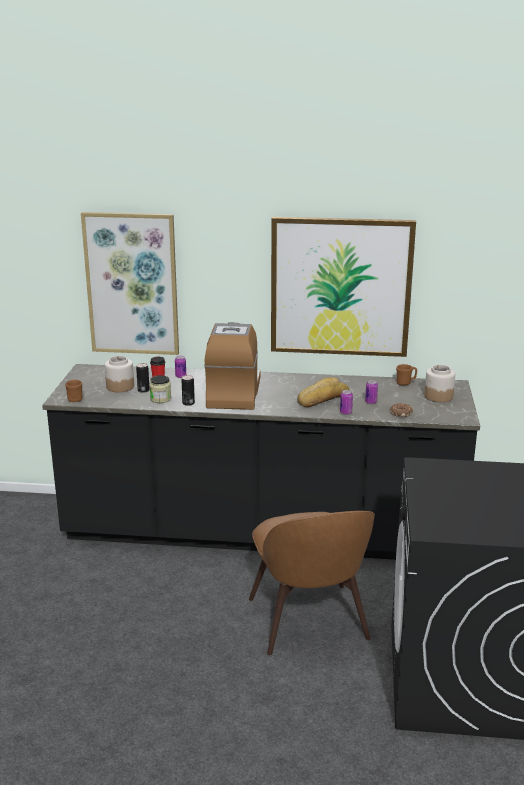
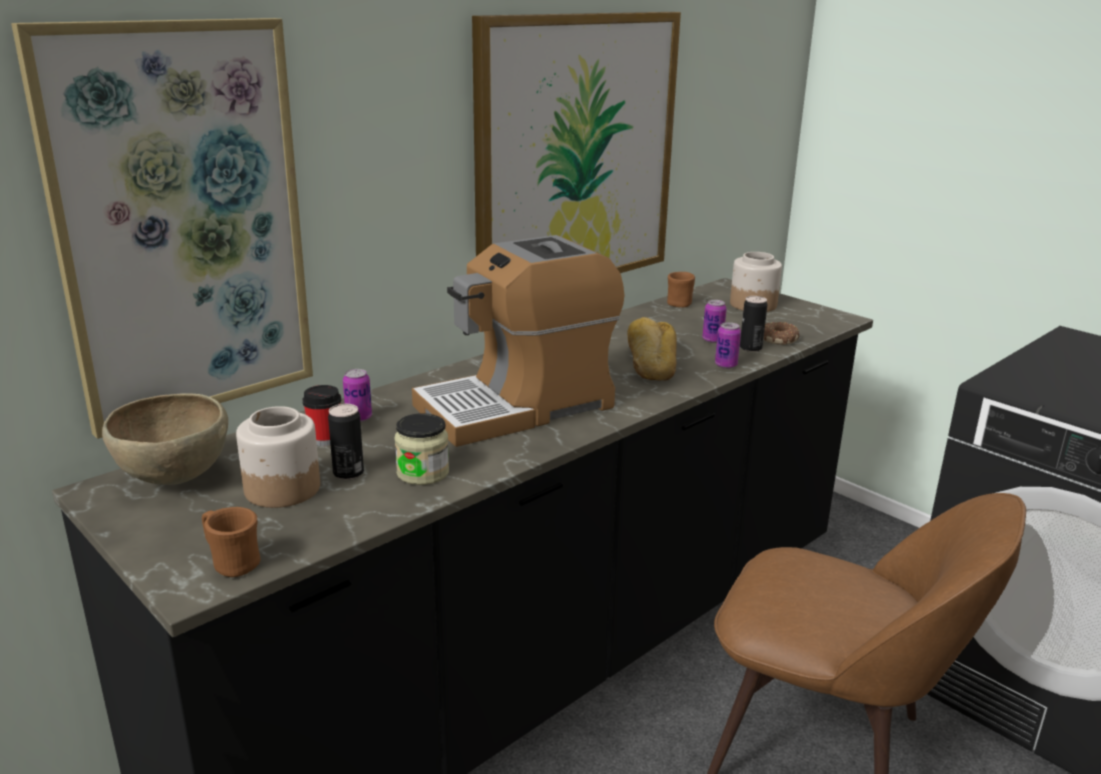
camera: 50 degrees left, 0 degrees up
(103, 373) = (174, 479): none -> brown bowl
(188, 403) = (489, 456): can -> can (750, 348)
(233, 393) = (518, 406): coffee machine -> coffee machine turned 75 degrees counterclockwise

